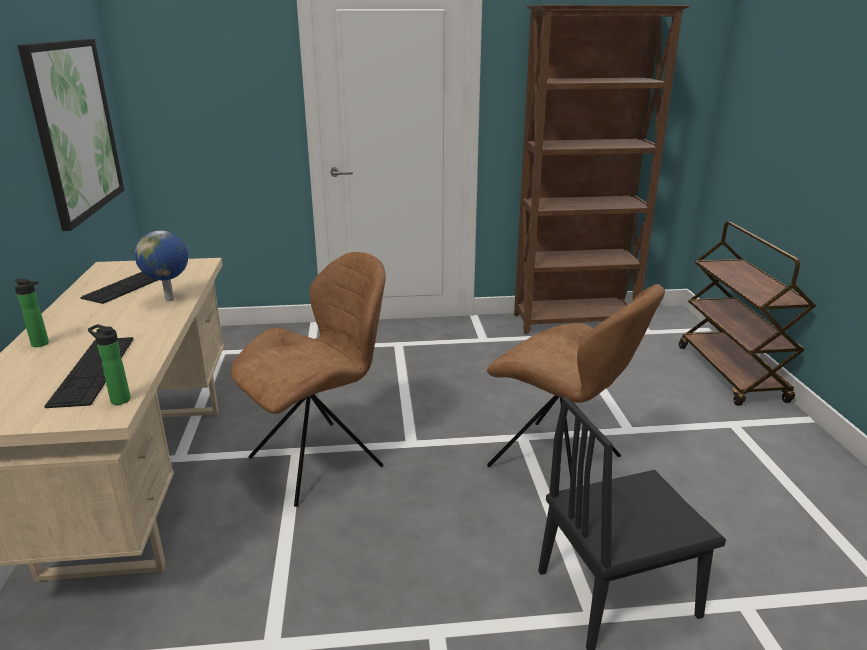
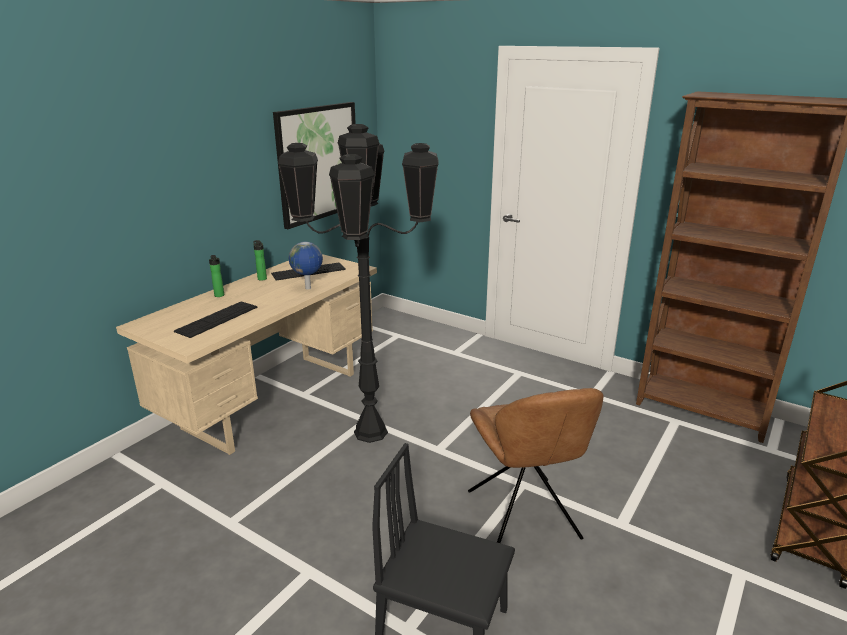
camera: 40 degrees right, 0 degrees up
(118, 399) = (203, 339): bottle -> bottle (262, 278)
(320, 460) = (371, 432): brown chair -> black floor lamp

